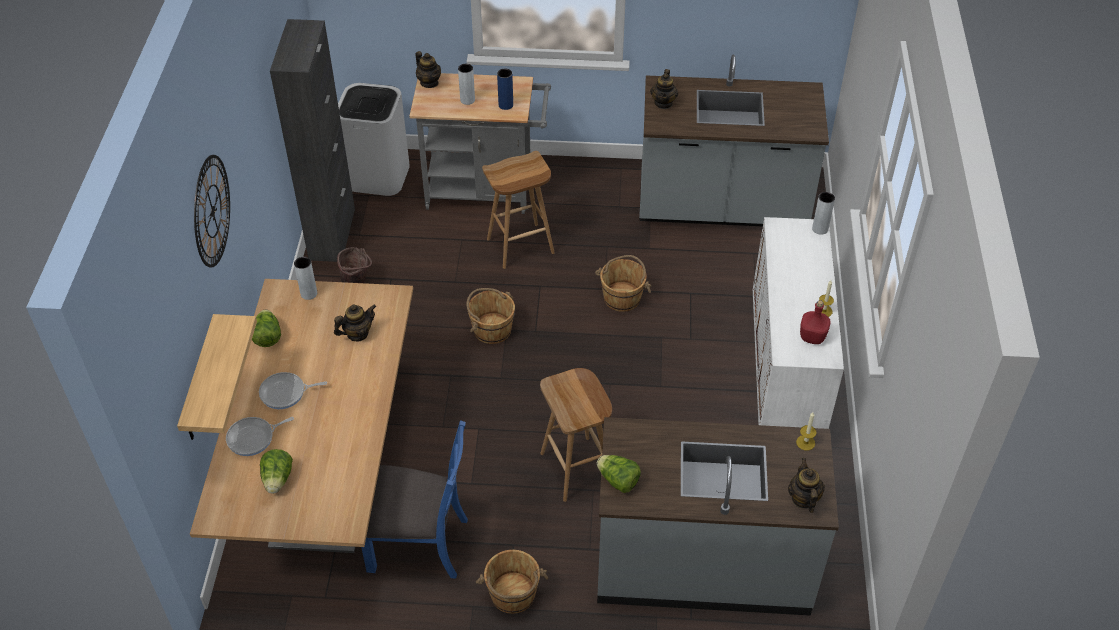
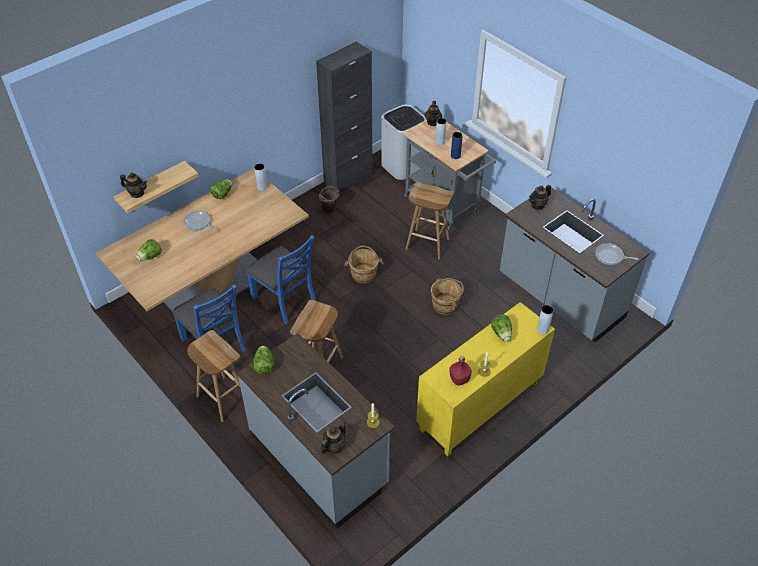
camera: 45 degrees right, 0 degrees up
(212, 211) = (207, 107): wall clock -> none
(253, 438) = (163, 232): frying pan -> frying pan (610, 256)
(357, 334) = (258, 219): teapot -> teapot (137, 193)
(437, 426) = (285, 299): none -> blue chair
(513, 595) = (222, 398): brown bucket -> brown stool
(785, 375) = (480, 407): white cabinet -> yellow cabinet
(790, 261) = (502, 334): none -> lettuce

